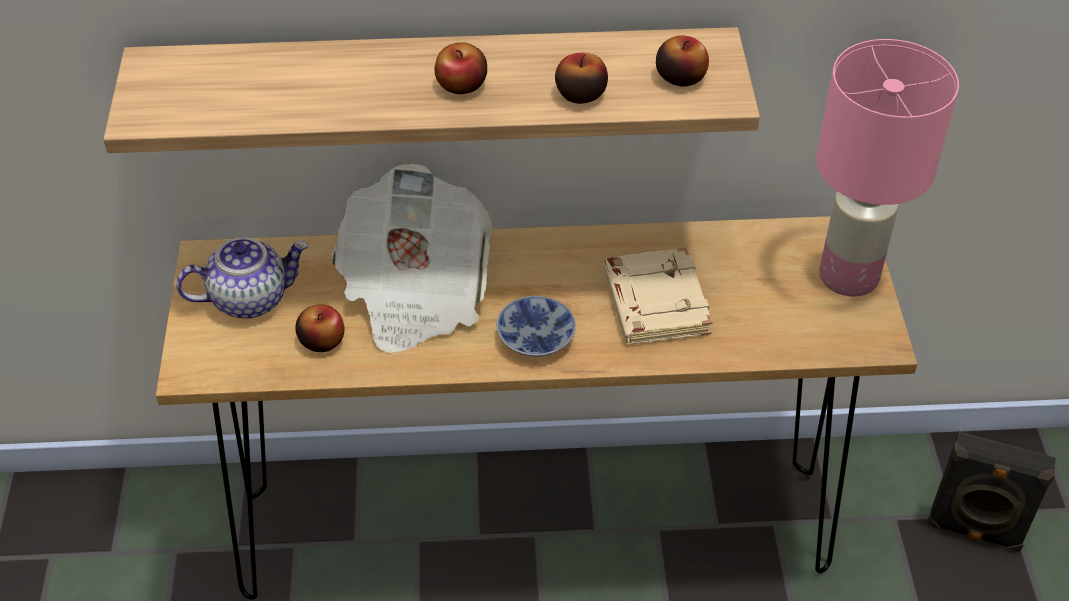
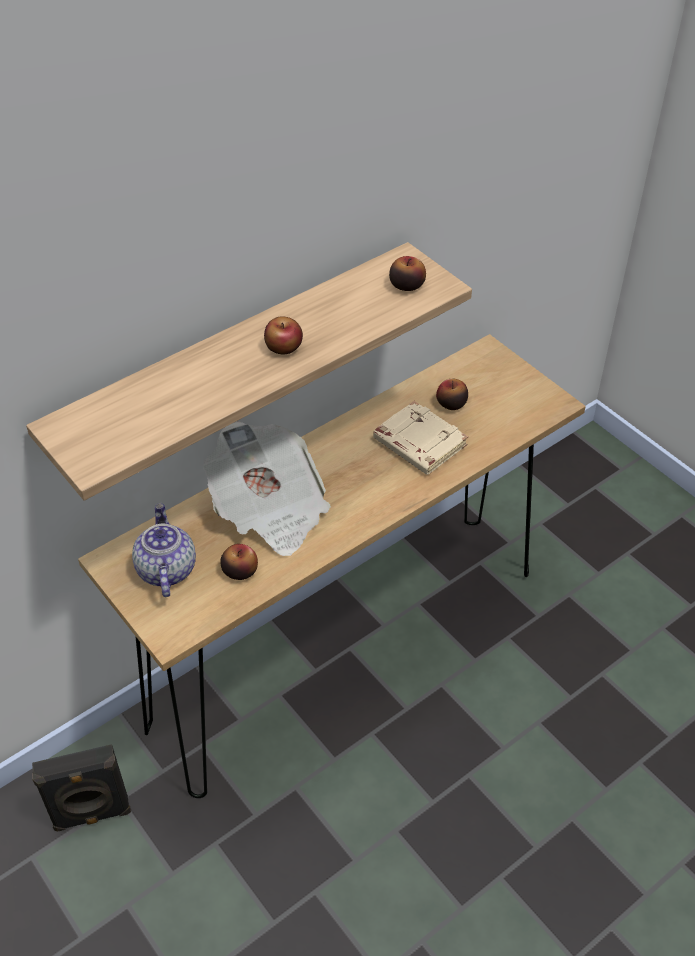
camera: 35 degrees left, 0 degrees up
(250, 298) = (165, 569): teapot -> teapot turned 45 degrees counterclockwise
(533, 338) = (368, 500): bowl -> none
(580, 94) = (360, 320): apple -> apple (451, 403)
(847, 275) = (507, 375): pink table lamp -> none
(974, 532) = (586, 508): black speaker -> black speaker (92, 816)

